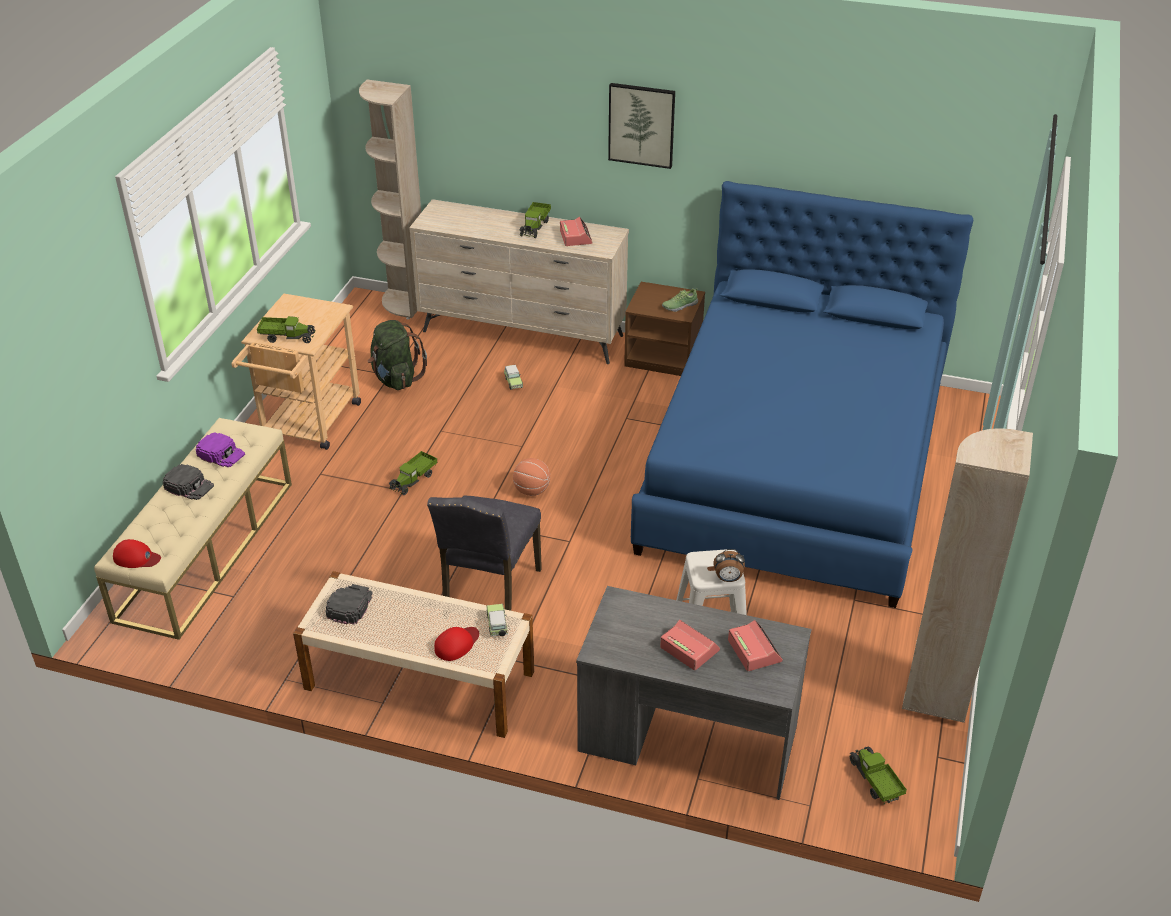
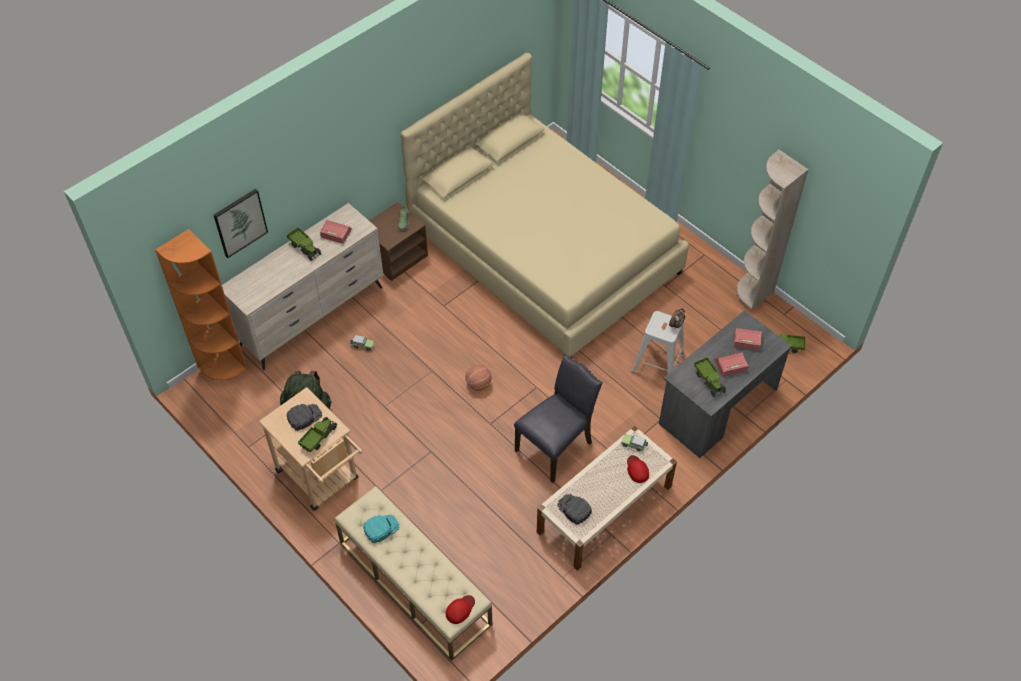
camera: 60 degrees left, 15 degrees up
(189, 486) = (404, 557): black cap -> black cap (304, 417)
(221, 454) = (381, 528): purple cap -> turquoise cap
(402, 308) = (224, 370): beige bookcase -> orange bookcase
(414, 479) = (424, 441): toy truck -> toy truck (709, 380)
(489, 594) = (556, 446): grey chair -> grey chair turned 90 degrees counterclockwise
(641, 125) = (343, 138): picture -> picture (240, 222)
(796, 464) = (544, 250): blue bed -> beige bed

